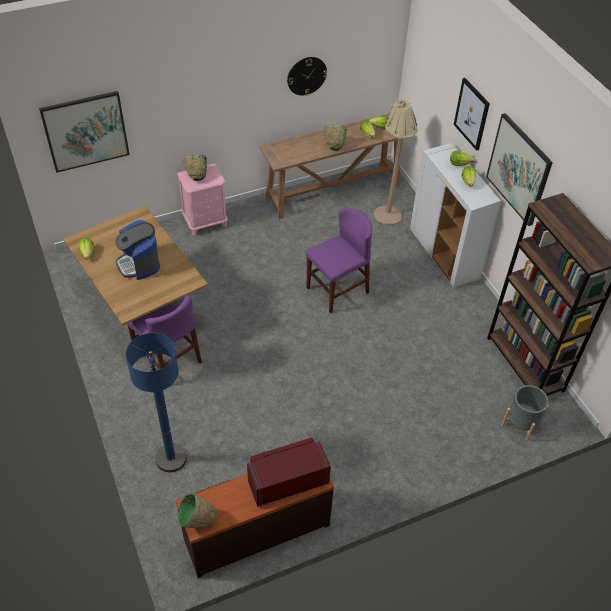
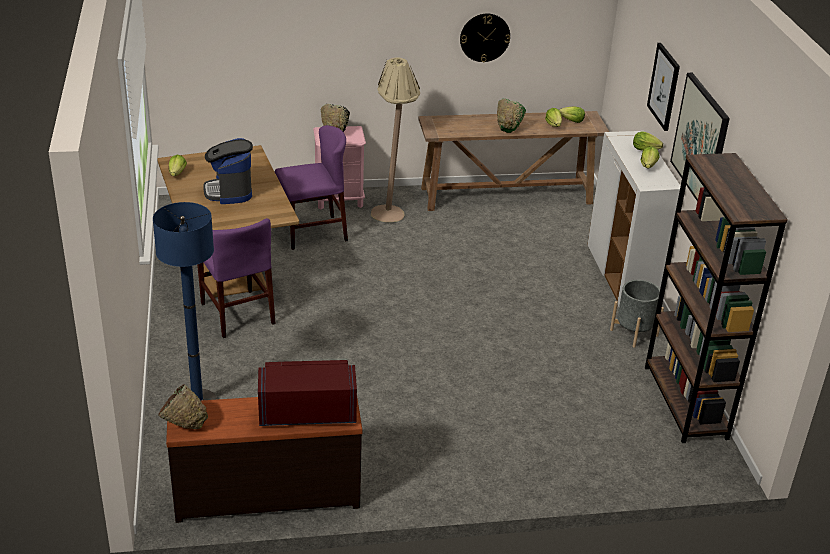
camera: 15 degrees right, 15 degrees down
(85, 131) = (213, 48): picture -> none
(197, 521) = (183, 425): green bowl -> brown bowl
(337, 290) = (470, 287): purple chair -> purple chair (312, 232)
(389, 211) = (569, 225): beige floor lamp -> beige floor lamp (393, 211)
(521, 423) = (655, 460): grey planter -> grey planter (634, 333)

